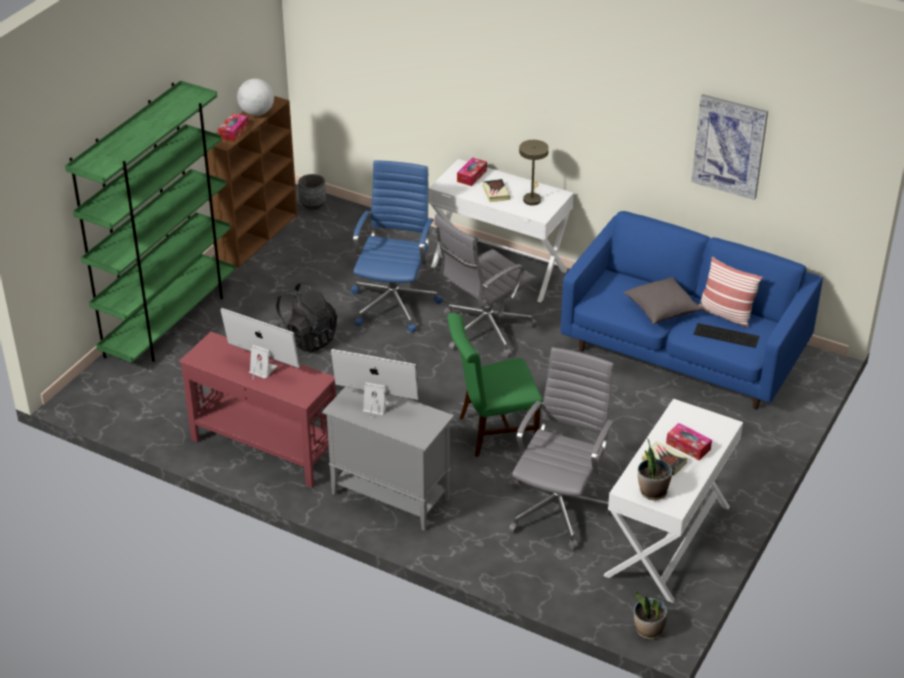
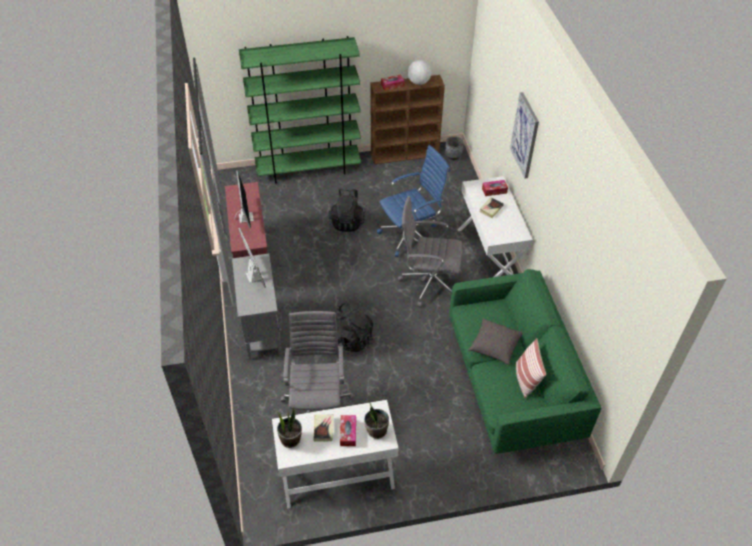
camera: 50 degrees right, 10 degrees up
(492, 432) = (350, 339): green chair -> black backpack
(532, 198) = (504, 226): beige table lamp -> none
(559, 508) = (318, 406): grey office chair -> grey office chair turned 75 degrees counterclockwise
(648, 630) = (255, 509): potted plant -> potted plant (376, 430)
(684, 350) = (512, 382): blue sofa -> green sofa
(727, 335) = (506, 392): keyboard -> none
(729, 146) = (591, 275): picture -> picture (525, 135)

